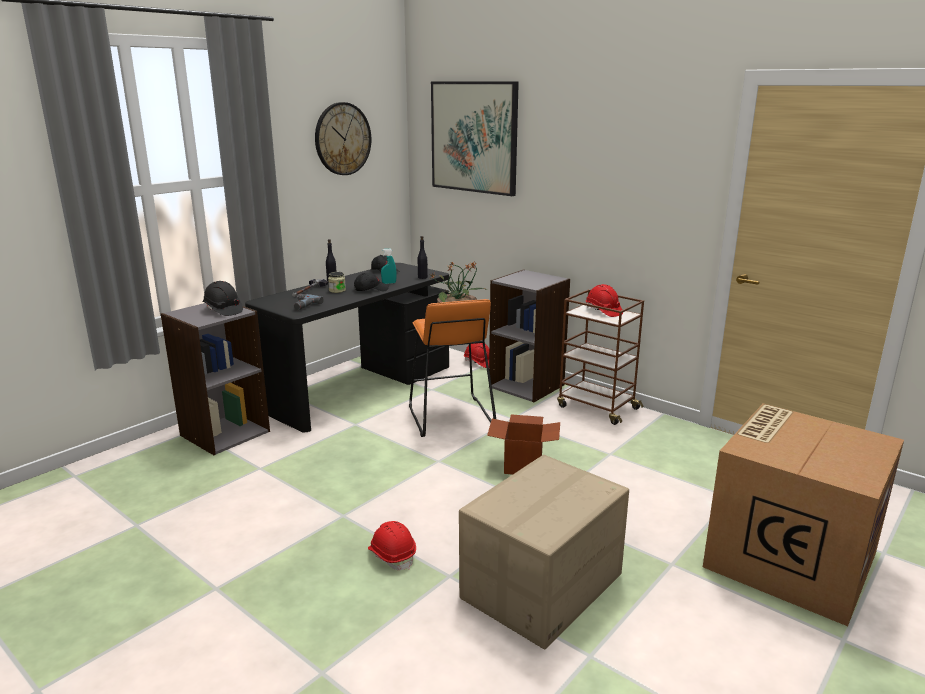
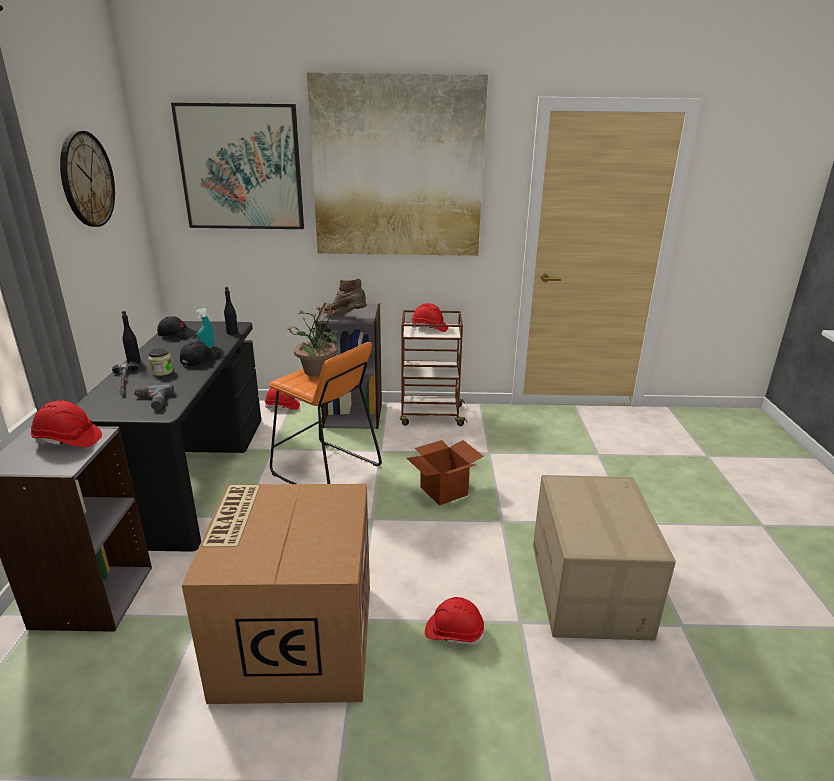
camera: 40 degrees left, 5 degrees up
(223, 310) = (68, 440): black hard hat -> red hard hat
(518, 283) = (346, 317): none -> brown boot
(598, 143) = (397, 168): none -> picture
(788, 558) = (676, 484): cardboard box -> cardboard box (294, 638)

